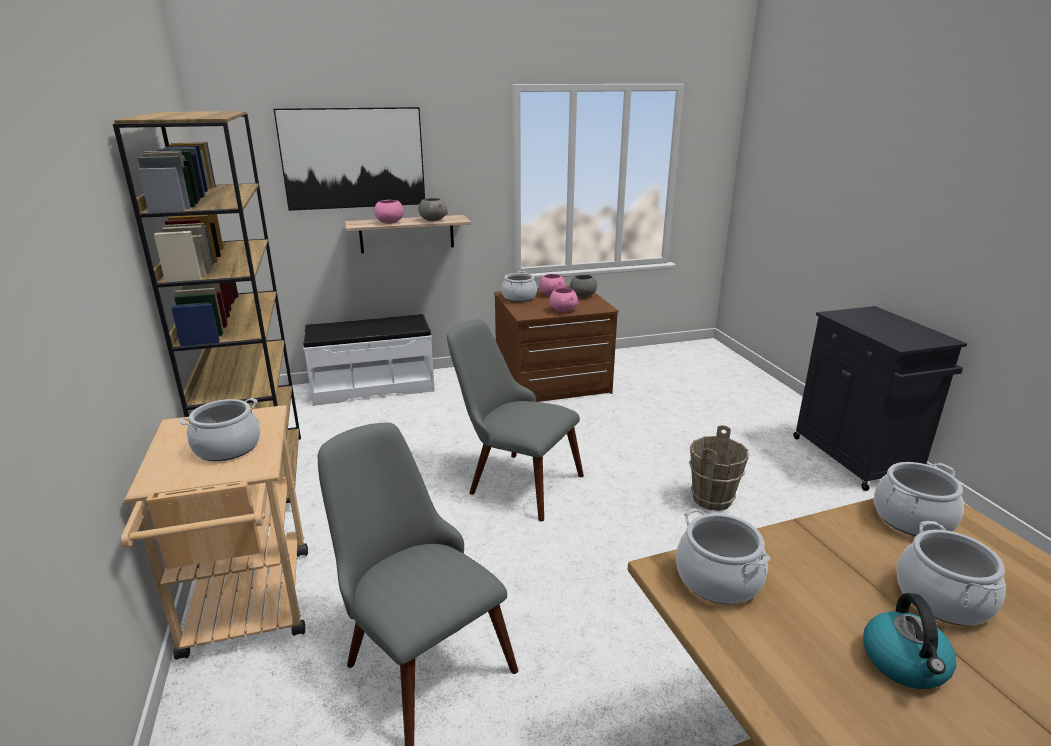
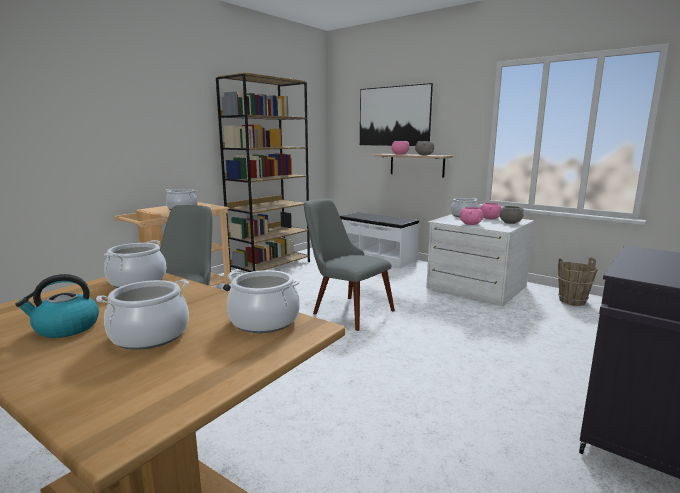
camera: 55 degrees right, 10 degrees down
(513, 480) = (345, 310): grey chair -> grey chair turned 45 degrees counterclockwise
(552, 382) = (475, 287): brown dresser -> white dresser
(712, 499) = (426, 374): brown bucket -> brown bucket (572, 301)

